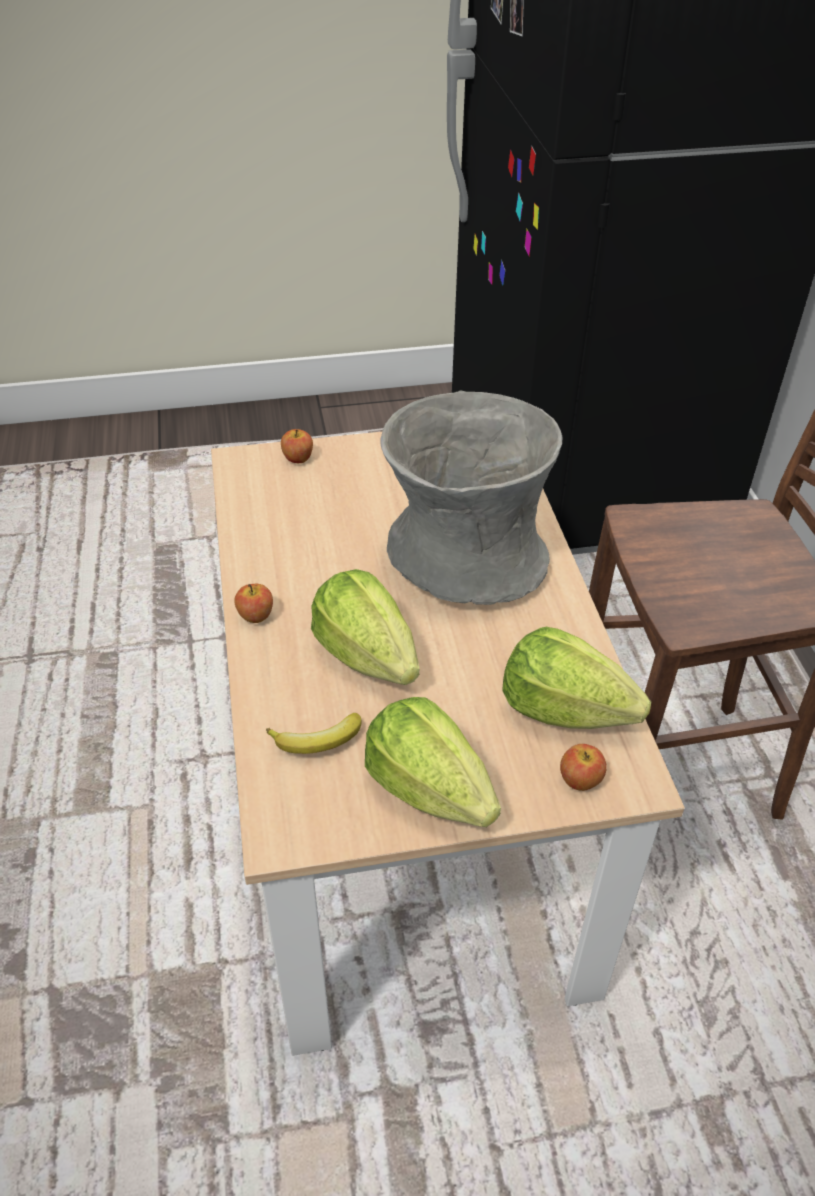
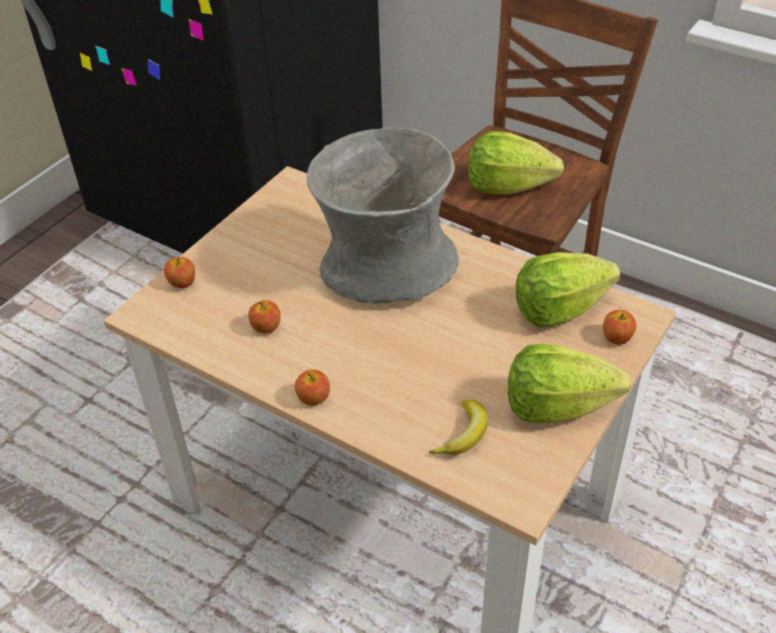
camera: 45 degrees left, 0 degrees up
(304, 535) = (266, 327): none -> apple
(367, 655) = (416, 366): lettuce -> lettuce (508, 186)

